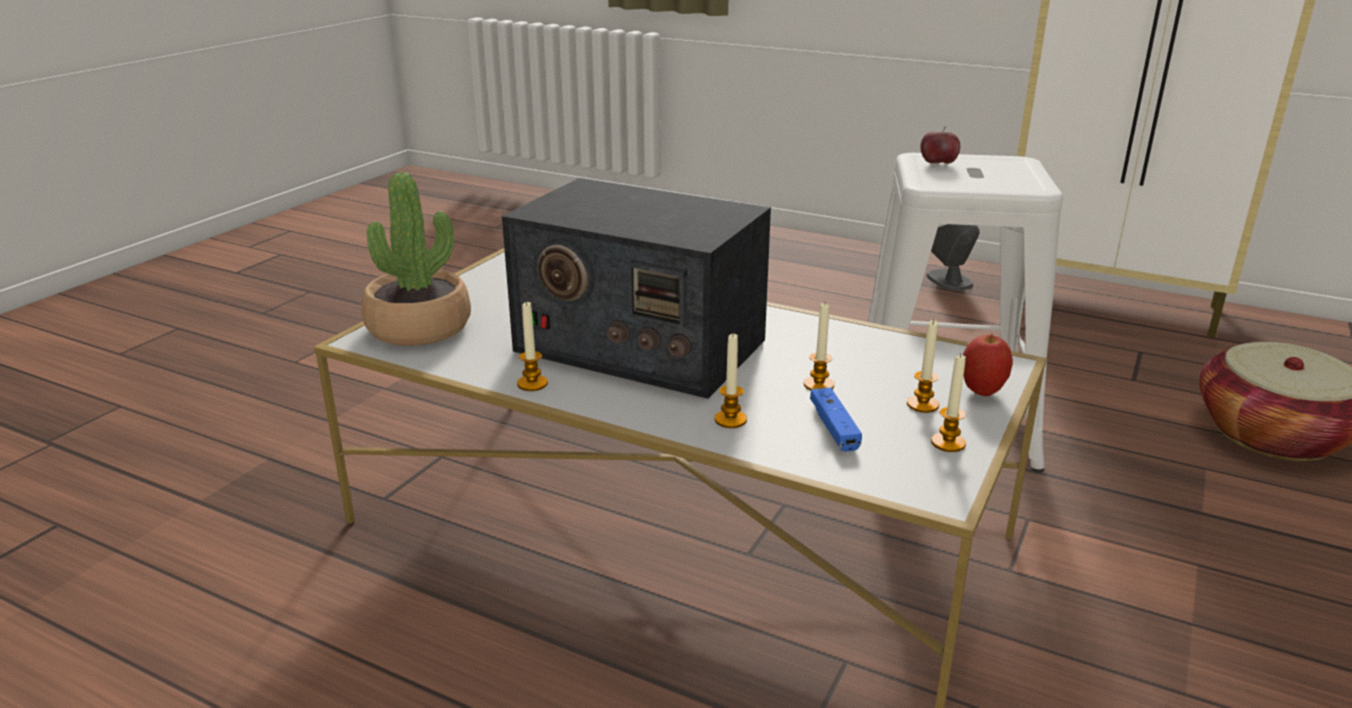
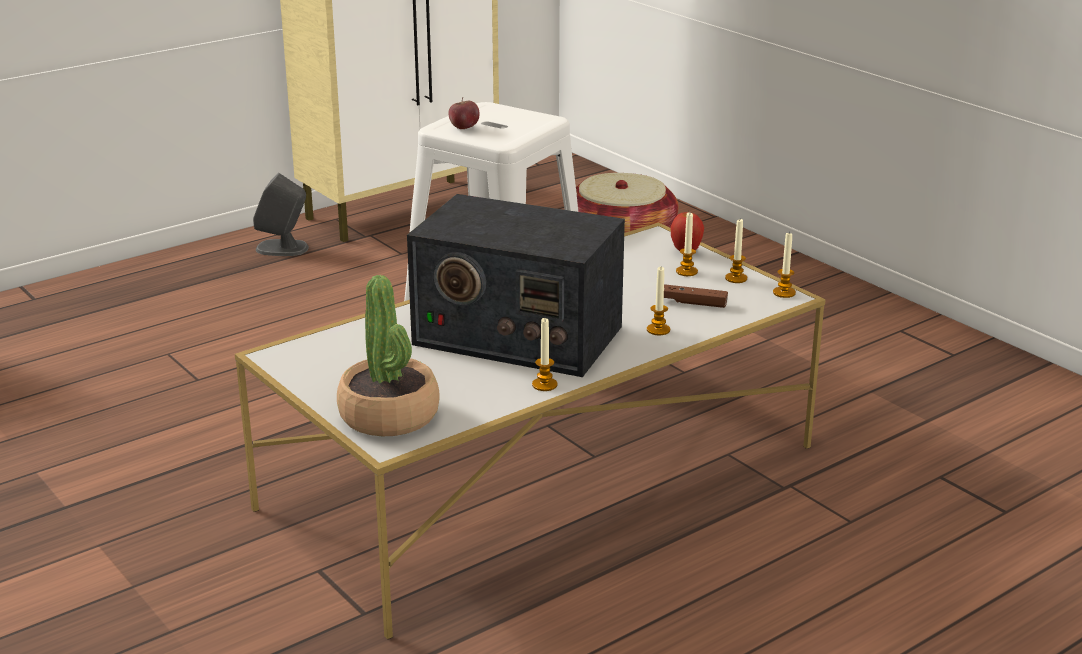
camera: 65 degrees left, 0 degrees up
(638, 345) = (516, 335): radio -> radio turned 60 degrees clockwise
(818, 385) = (635, 293): candle -> candle (784, 293)
(834, 427) = (693, 303): blue game controller -> brown game controller

